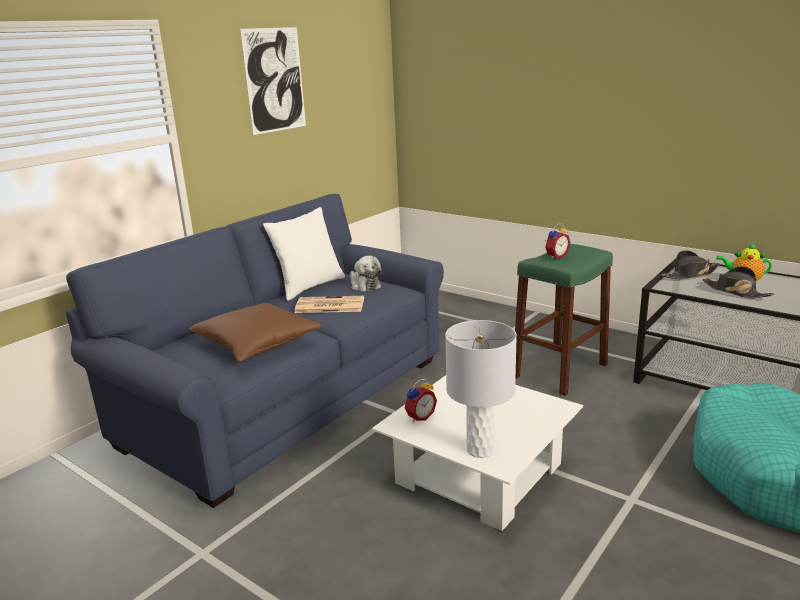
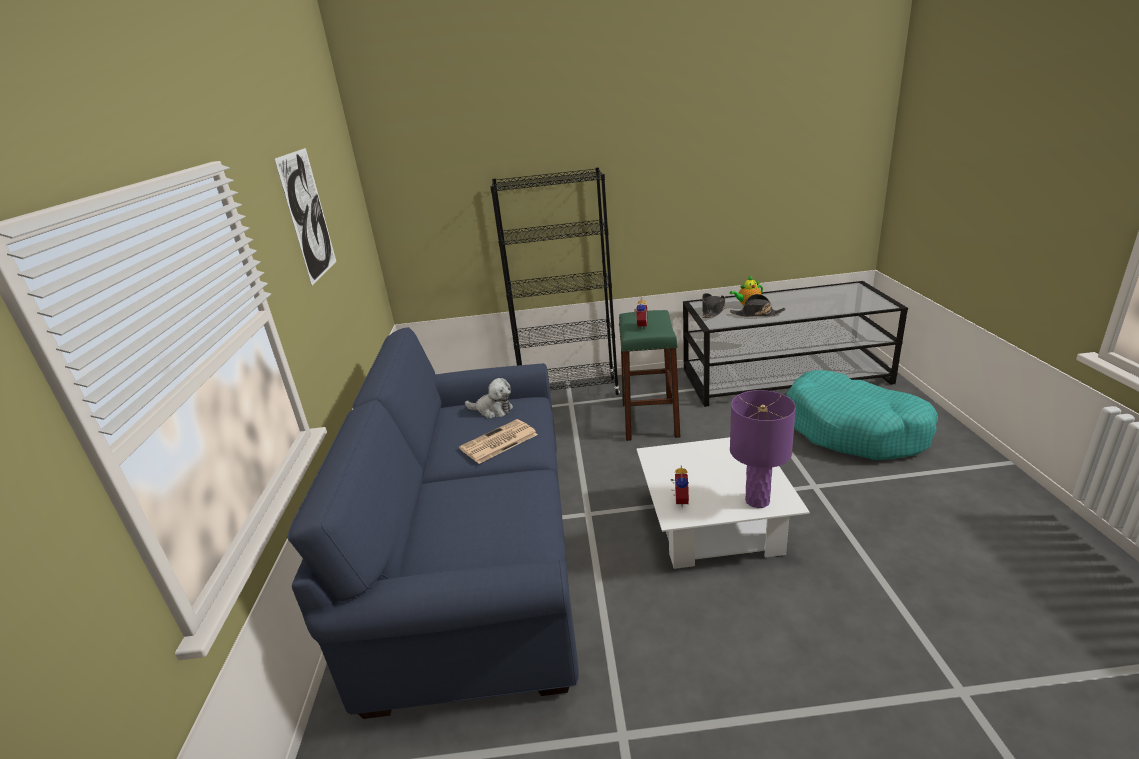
camera: 40 degrees left, 5 degrees up
(257, 344) = (503, 509): brown pillow -> none
(309, 287) = (441, 433): white pillow -> none
(480, 450) = (757, 501): grey table lamp -> purple table lamp
(525, 320) = (569, 392): none -> black bookcase

